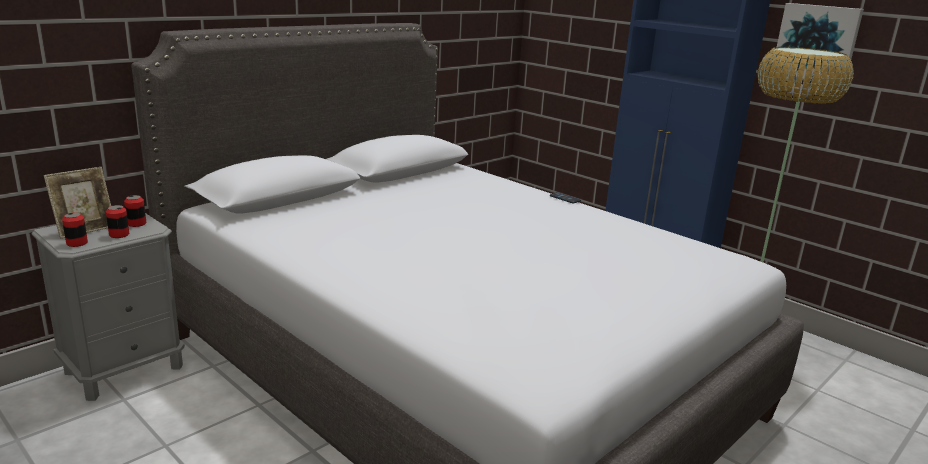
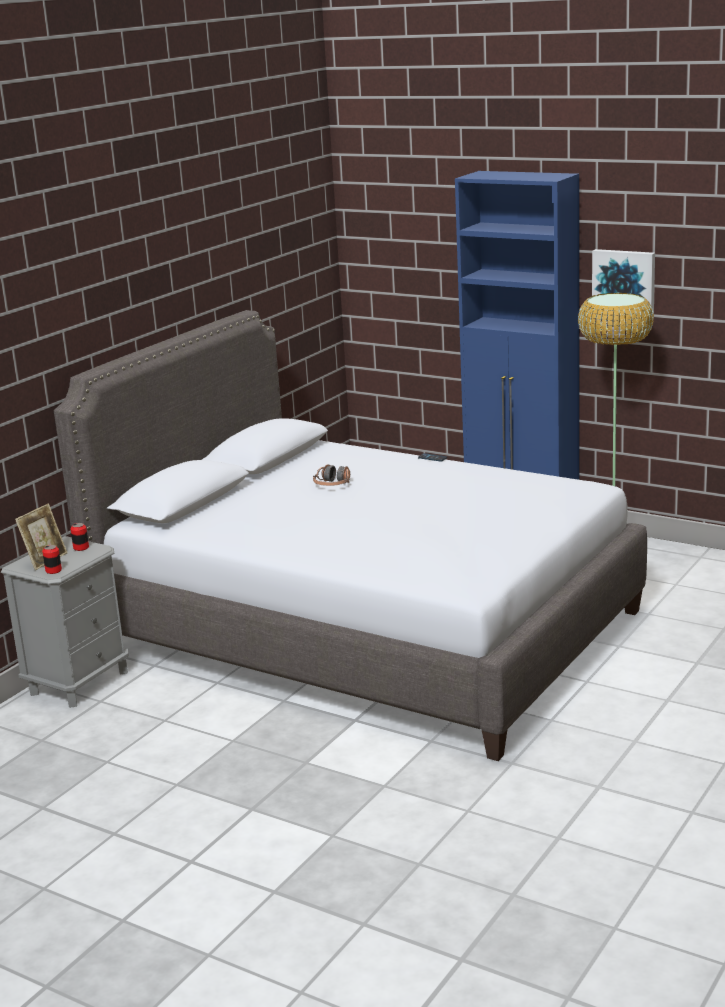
camera: 10 degrees left, 0 degrees up
(119, 235) = (78, 558): can -> none
(444, 206) = (332, 485): none -> headphones

